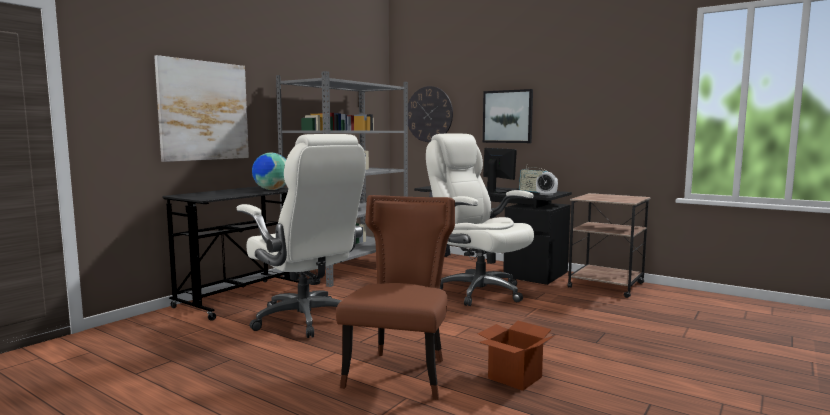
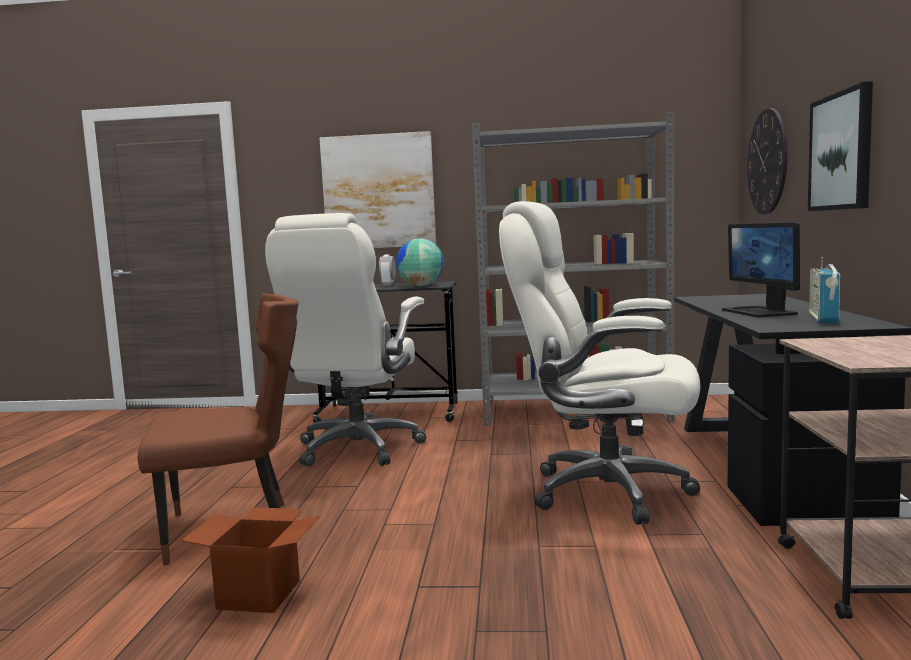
camera: 60 degrees right, 0 degrees up
(478, 292) = (605, 491): white office chair -> white office chair turned 90 degrees counterclockwise
(498, 191) = (760, 312): monitor -> monitor turned 135 degrees clockwise
(546, 194) = (800, 326): alarm clock -> alarm clock (388, 284)

